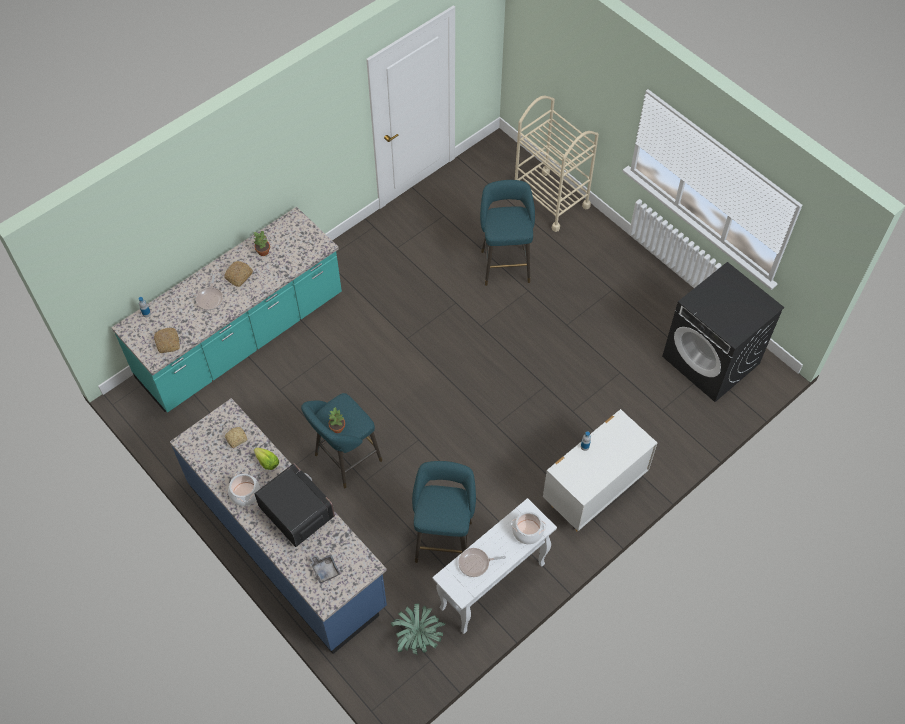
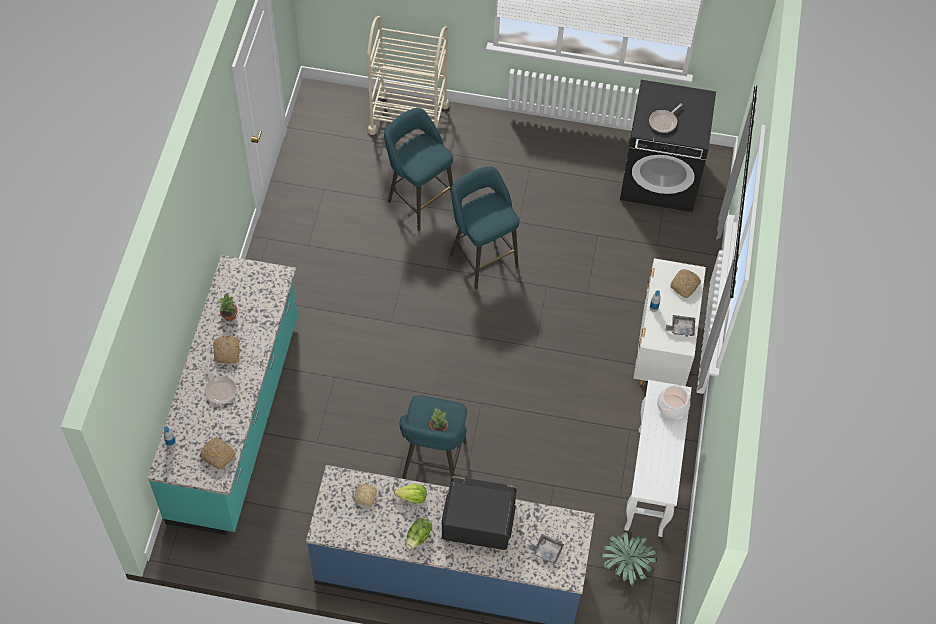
camera: 40 degrees left, 0 degrees up
(245, 494) = (418, 537): cooking pot -> lettuce
(444, 538) = (576, 471): turquoise stool -> turquoise stool (482, 258)
(476, 563) = (655, 460): frying pan -> frying pan (664, 122)
(592, 477) = (681, 328): none -> grey tray
(626, 446) = (685, 286): none -> bread

